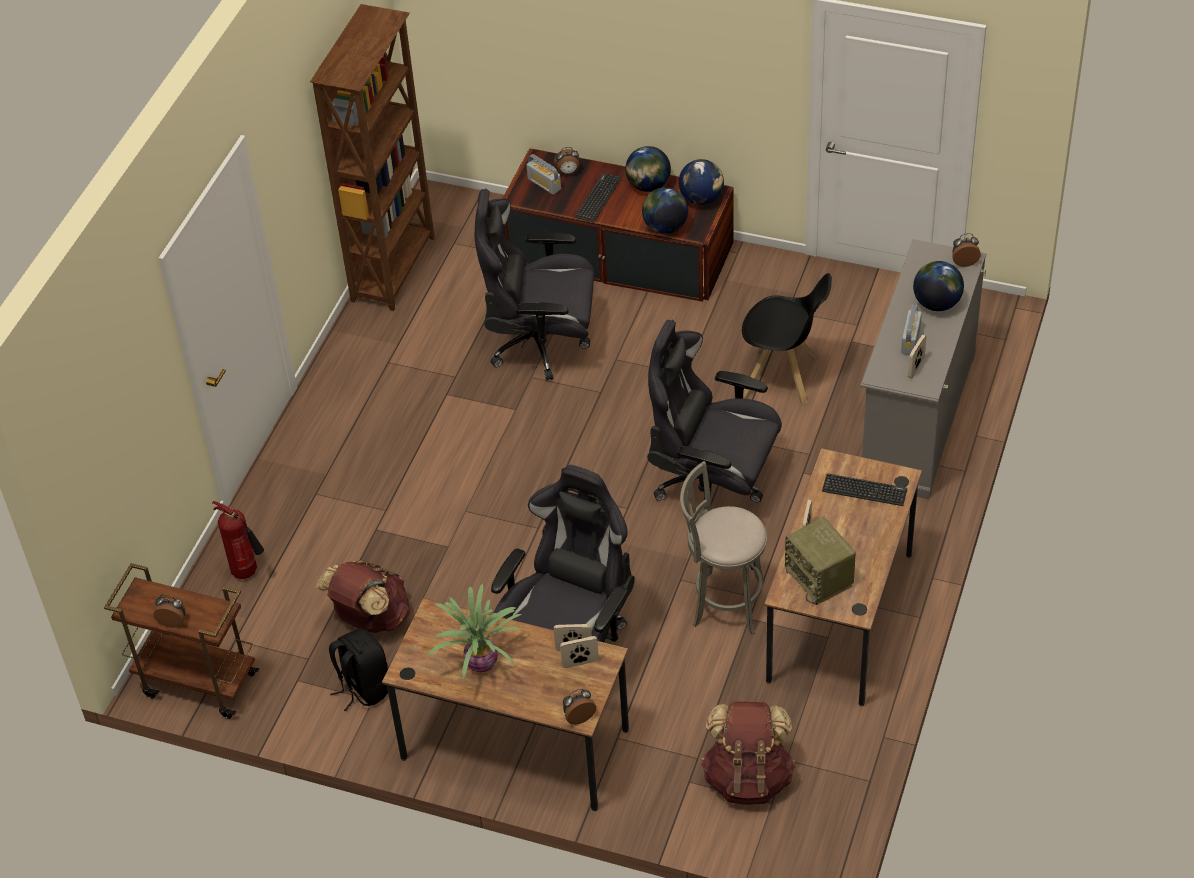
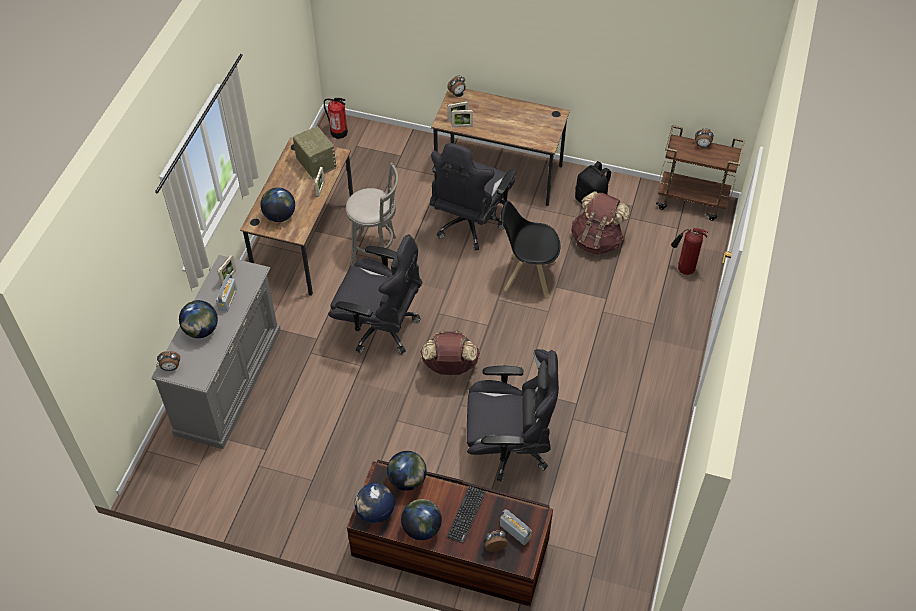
camera: 175 degrees right, 5 degrees up
(395, 269) = (642, 528): brown bookcase -> none
(481, 661) = (514, 119): potted plant -> none
(748, 778) = (368, 157): brown backpack -> brown backpack (450, 366)
(783, 377) = (322, 417): black chair -> black chair (528, 275)
(807, 833) = (339, 132): none -> fire extinguisher
(864, 490) = (279, 216): keyboard -> globe

